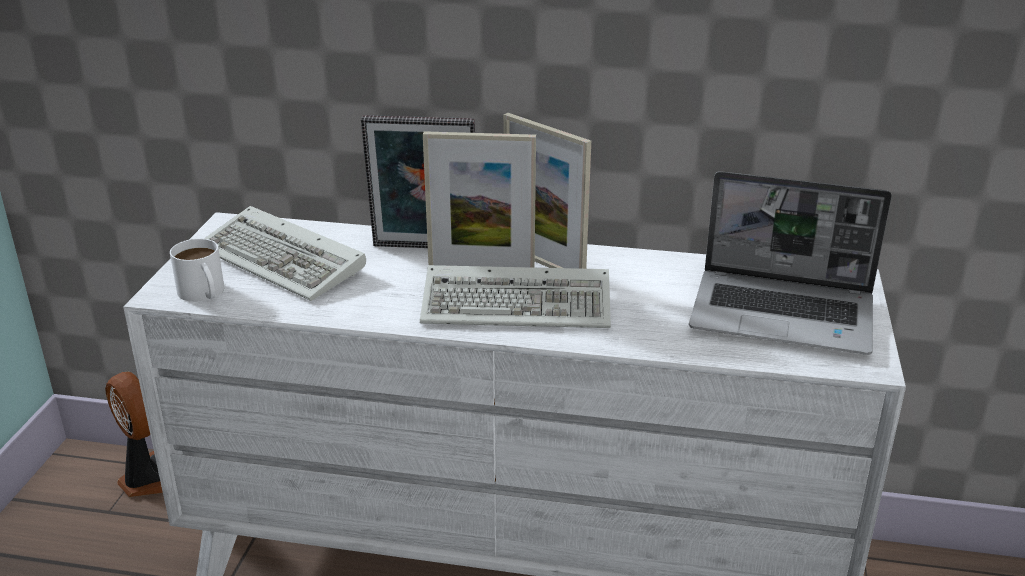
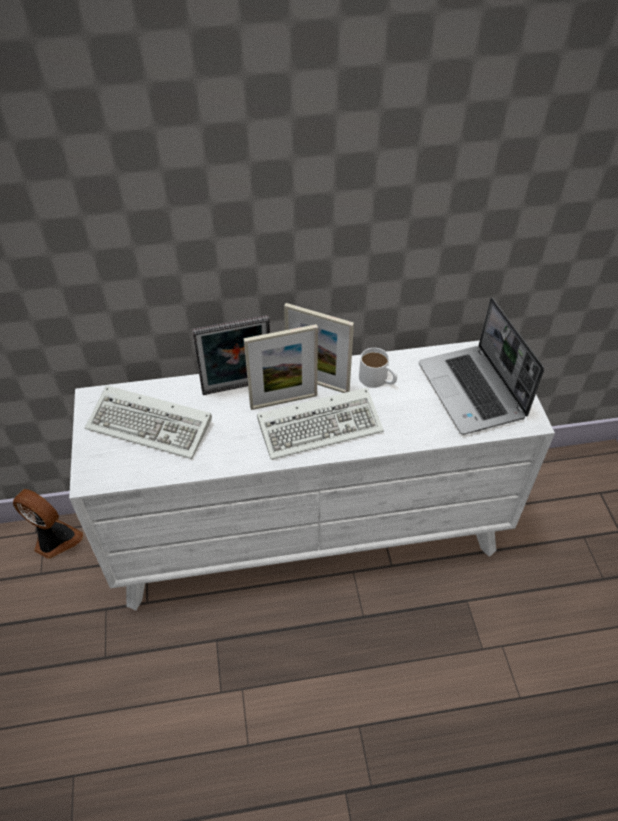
camera: 20 degrees left, 20 degrees up
(204, 294) = (117, 471): white mug -> white mug (378, 380)
(784, 314) = (473, 391): laptop -> laptop turned 75 degrees clockwise

